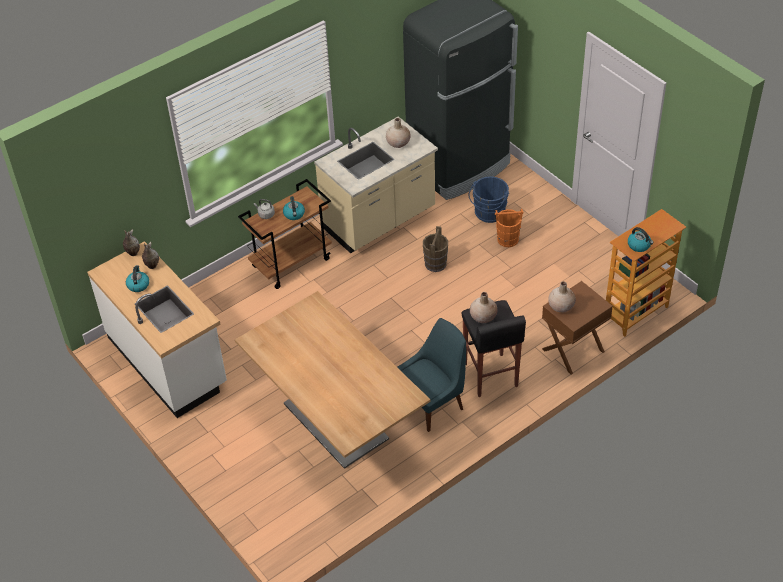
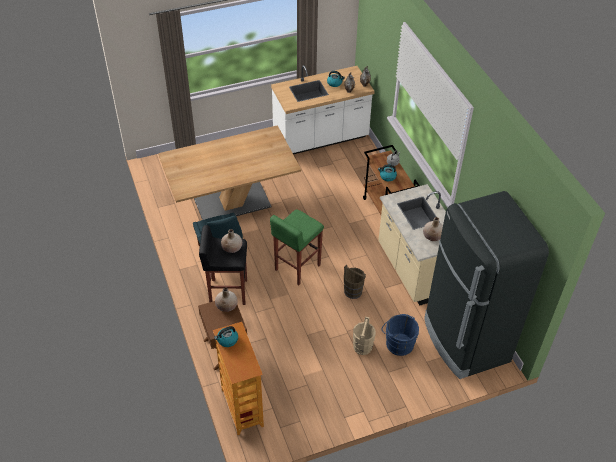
camera: 105 degrees right, 0 degrees up
(422, 322) = (296, 267): none -> green stool
(508, 239) = (362, 347): orange bucket -> beige bucket

